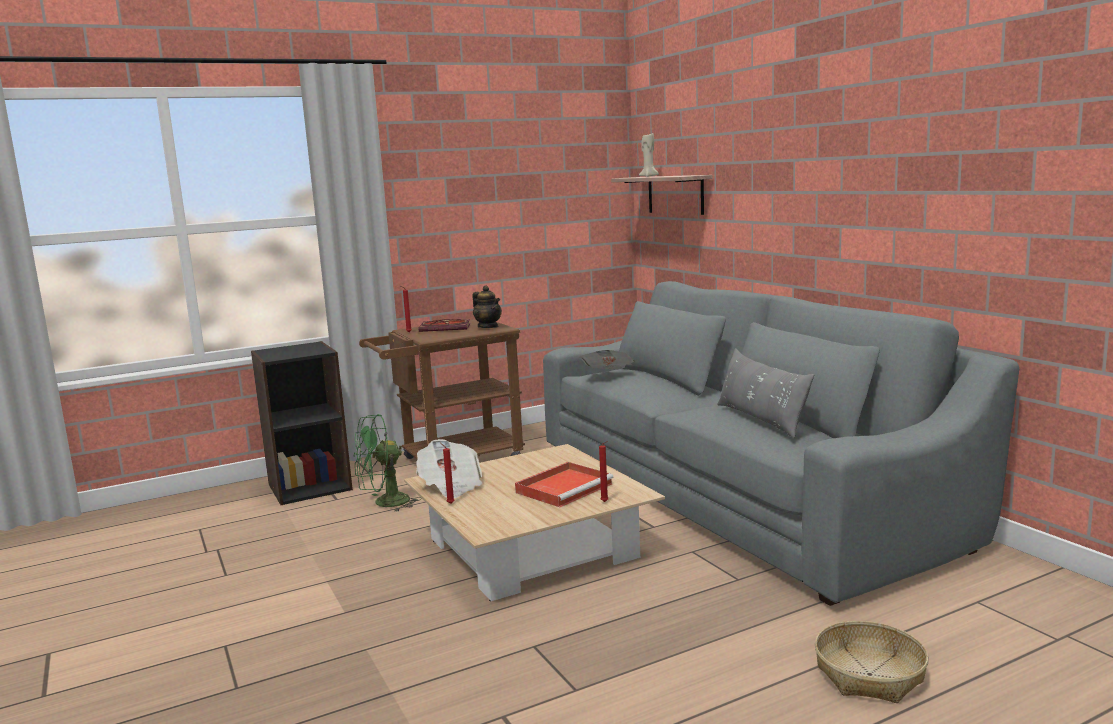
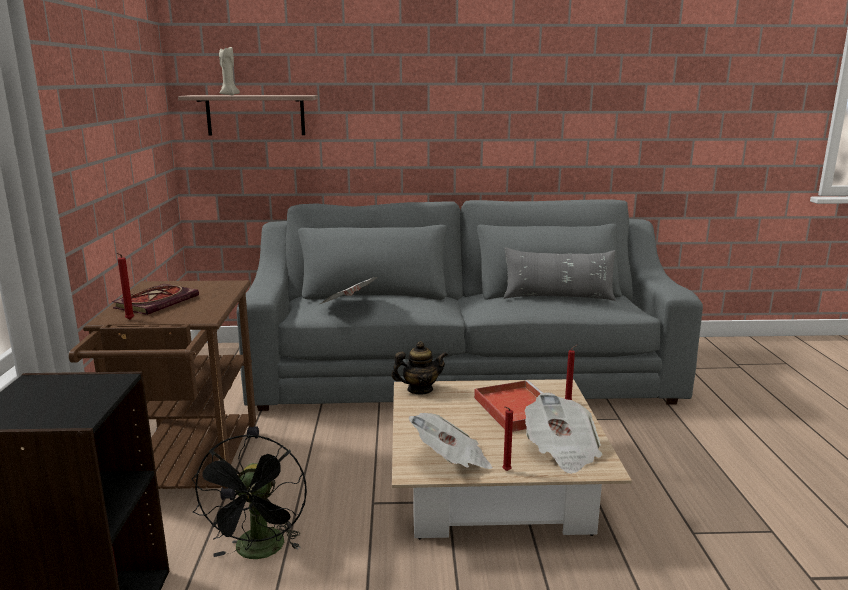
camera: 65 degrees left, 5 degrees up
(384, 503) = (259, 552): green fan -> black fan
(488, 327) = (205, 287): teapot -> teapot (419, 390)
(501, 515) = (561, 451): none -> newspaper
(870, 674) = (769, 422): basket -> none

